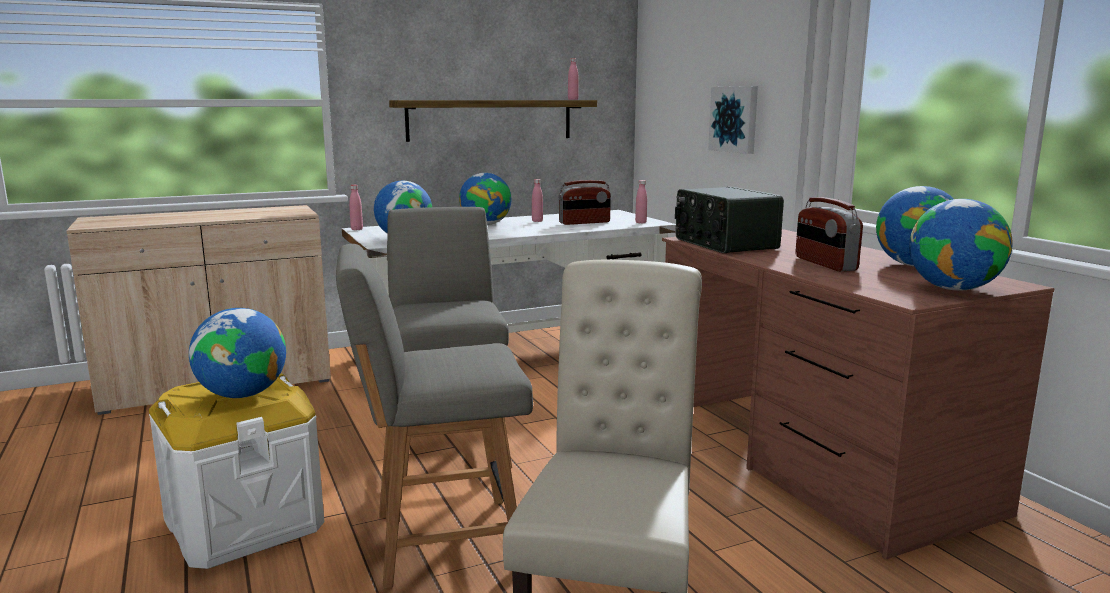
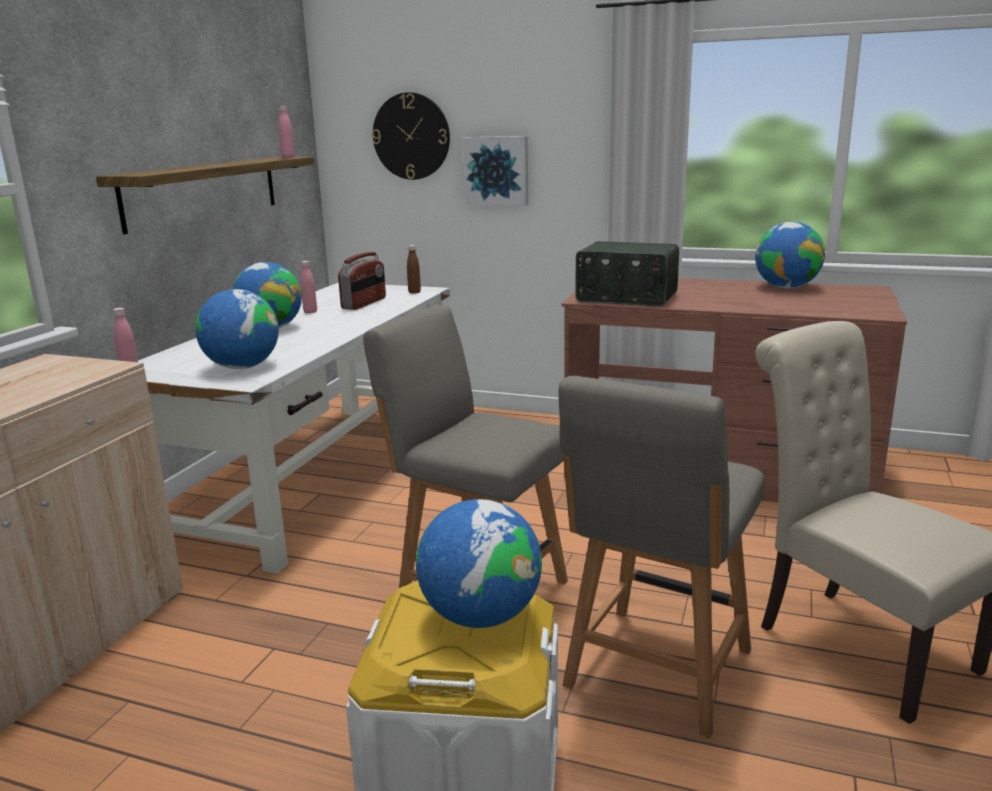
camera: 45 degrees left, 5 degrees up
(640, 222) = (414, 292): pink bottle -> brown bottle
(685, 86) = (411, 136): none -> wall clock
(824, 264) = (745, 299): radio -> none
(953, 289) = (865, 300): globe -> none

